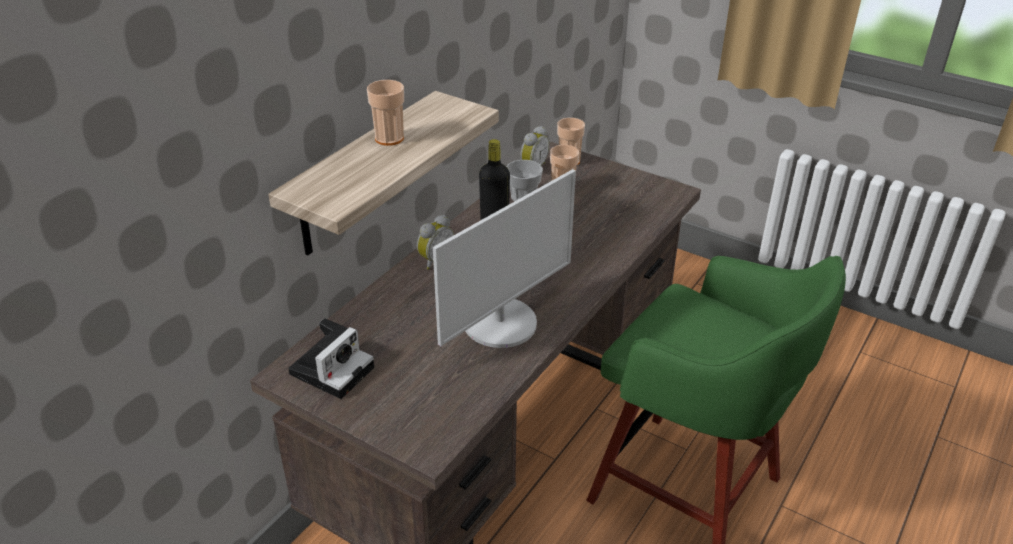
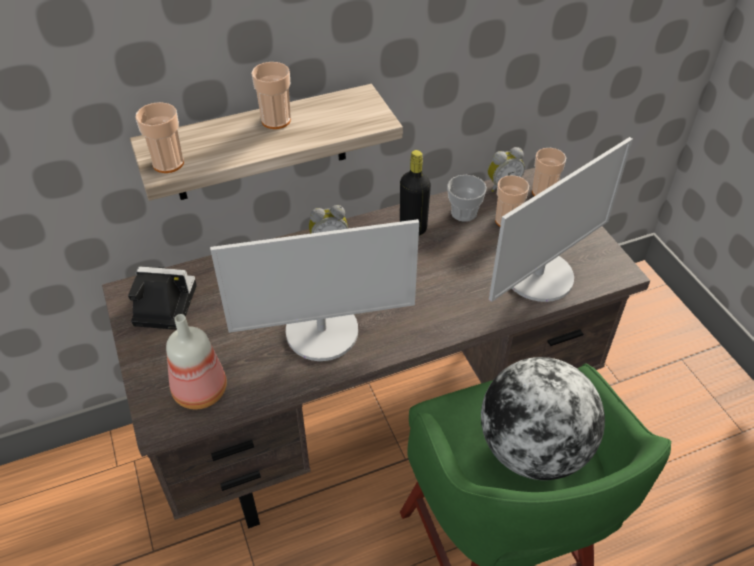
camera: 35 degrees right, 10 degrees up
(333, 197) = (168, 163): none -> cup
(333, 368) = (162, 305): camera -> camera turned 150 degrees counterclockwise
(445, 413) = (200, 392): none -> bottle
(624, 216) = (539, 276): none -> monitor
(722, 335) = (532, 449): none -> globe

